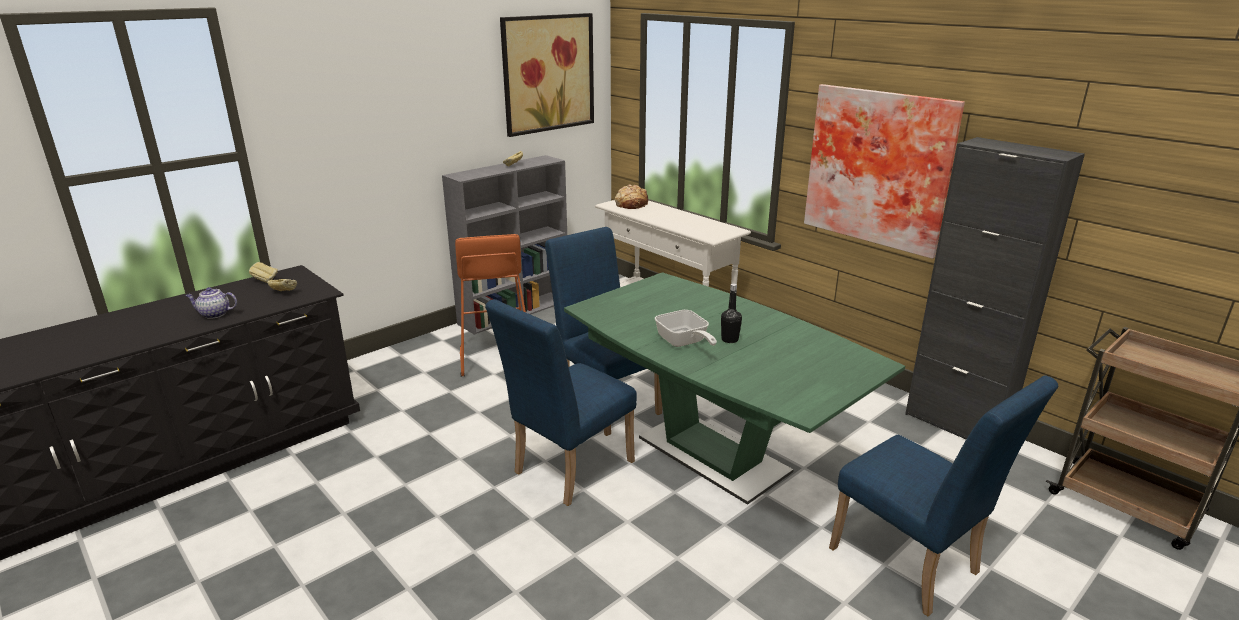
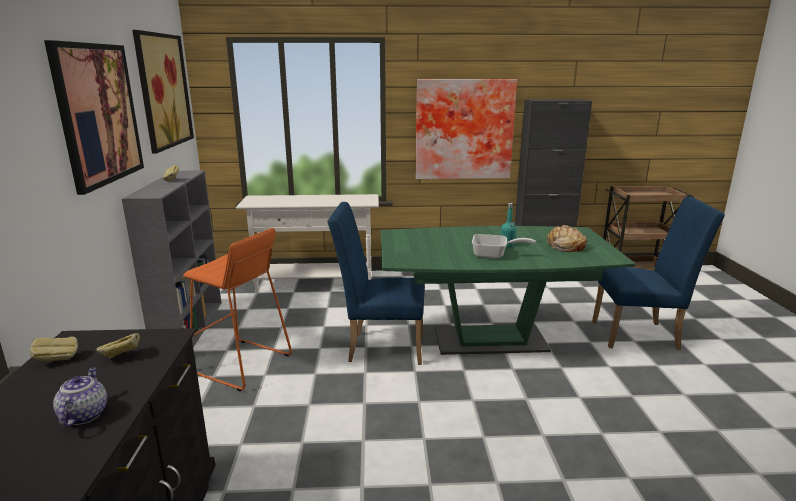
camera: 50 degrees left, 5 degrees down
(214, 314) = (84, 414): teapot -> teapot turned 135 degrees clockwise
(426, 99) = (98, 114): none -> picture
(567, 470) = (442, 397): blue chair -> none
(631, 204) = (263, 200): bread -> bread (565, 246)
(729, 339) = (507, 245): black bottle -> turquoise bottle

